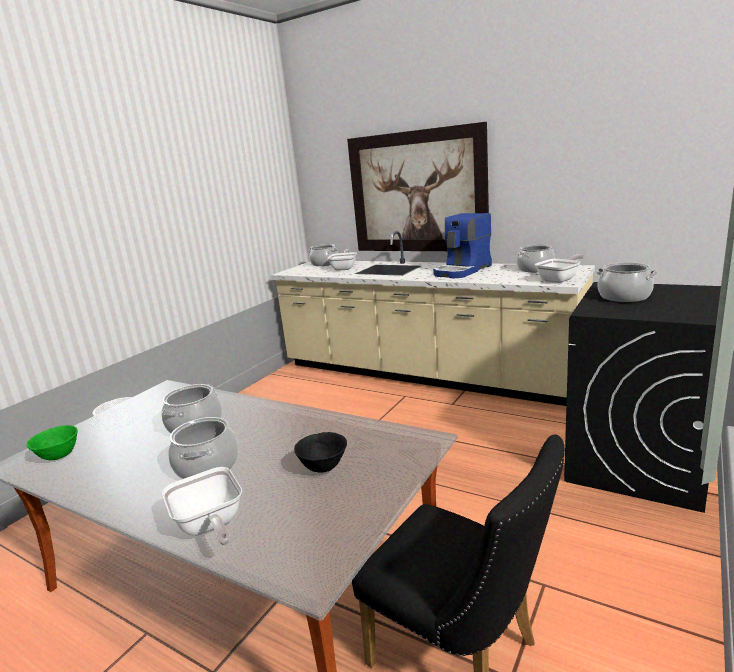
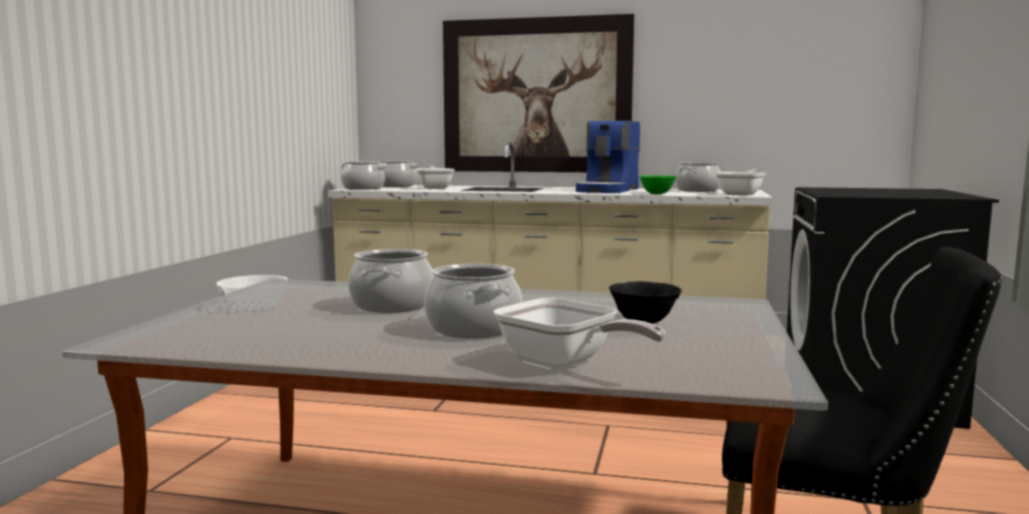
camera: 20 degrees left, 10 degrees down
(58, 456) = (196, 333): green bowl -> green bowl (657, 194)
(624, 297) = (851, 191): cooking pot -> cooking pot (362, 188)

